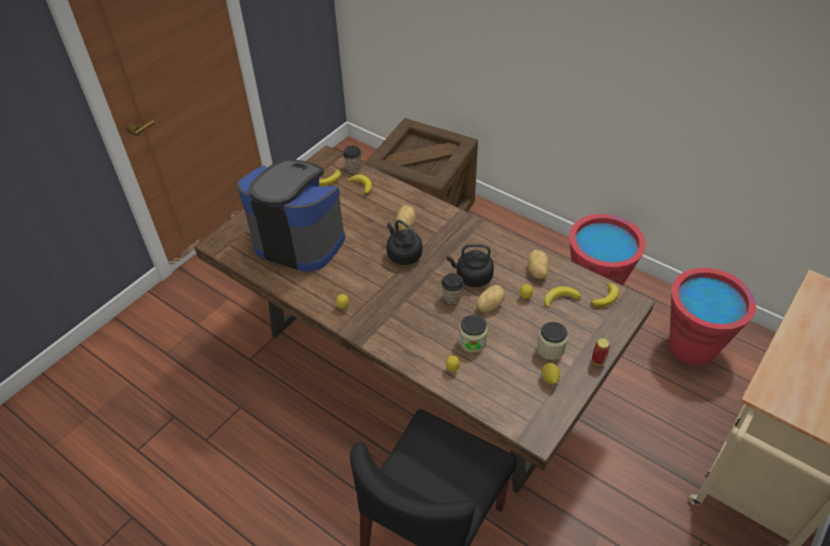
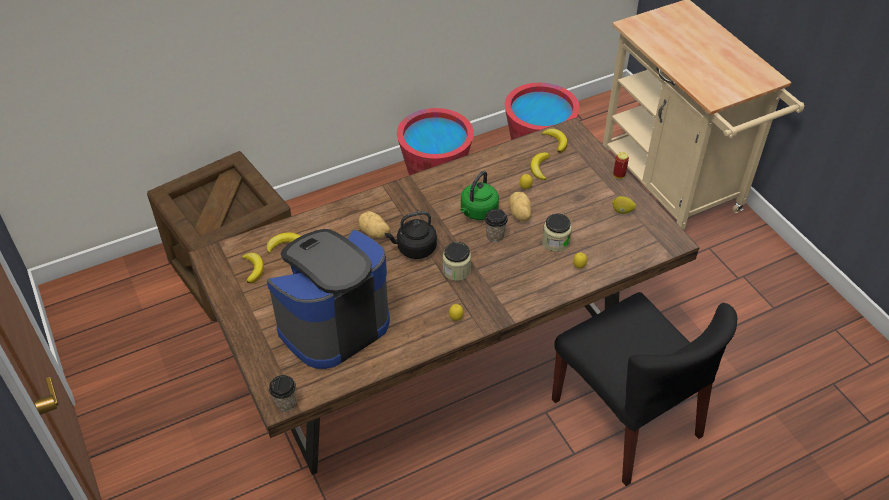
camera: 65 degrees left, 0 degrees up
(353, 168) = (251, 242): cup -> cup (286, 403)
(472, 277) = (478, 212): black kettle -> green kettle
(536, 271) = (499, 168): potato -> none
(550, 349) = (591, 197): jar -> jar (456, 271)

